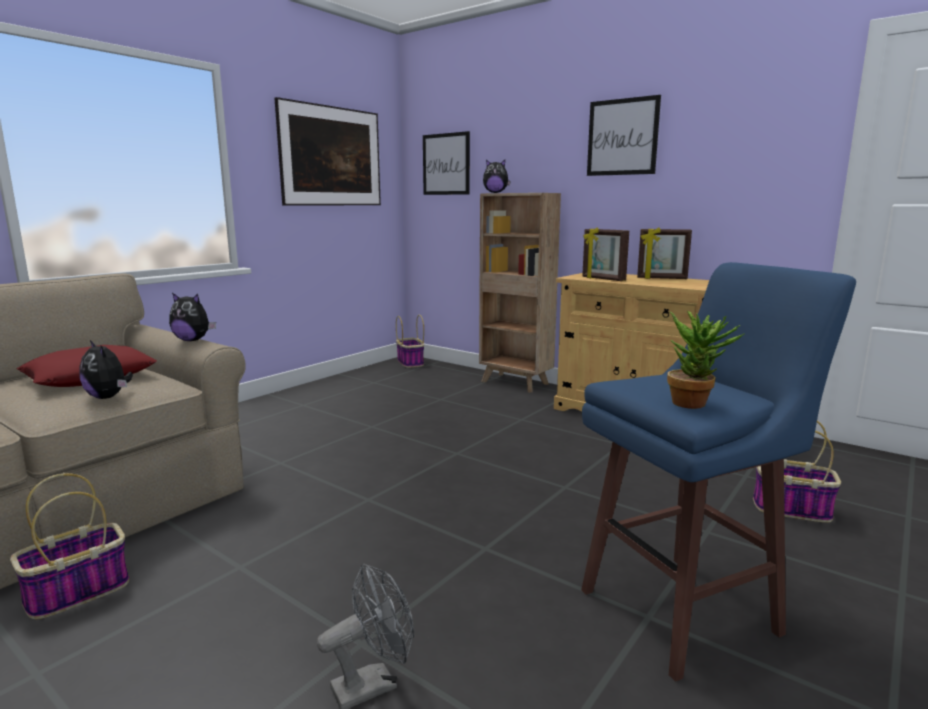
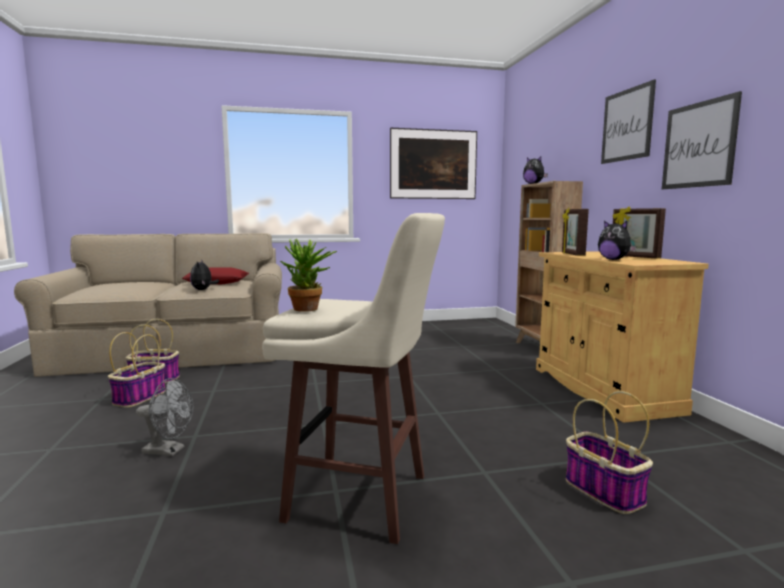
camera: 40 degrees right, 5 degrees down
(193, 340) = (267, 270): plush toy -> plush toy (614, 259)
(410, 362) = (487, 322): basket -> basket (140, 397)
(446, 164) = (522, 165): picture -> picture (699, 145)
(684, 611) = (362, 499): blue stool -> beige stool

